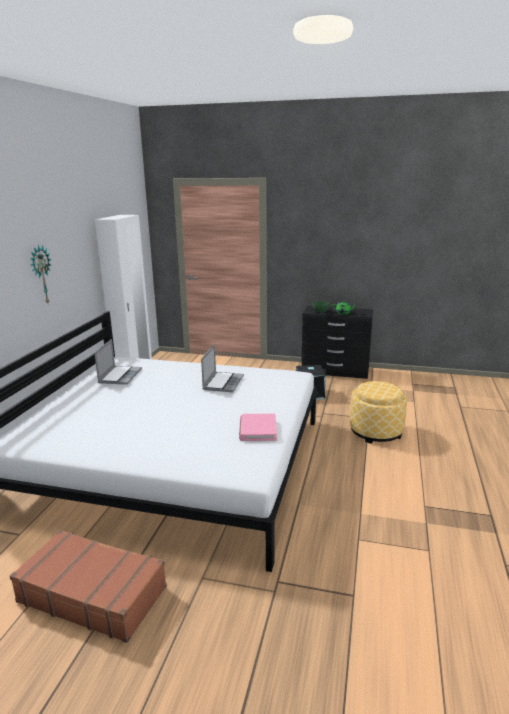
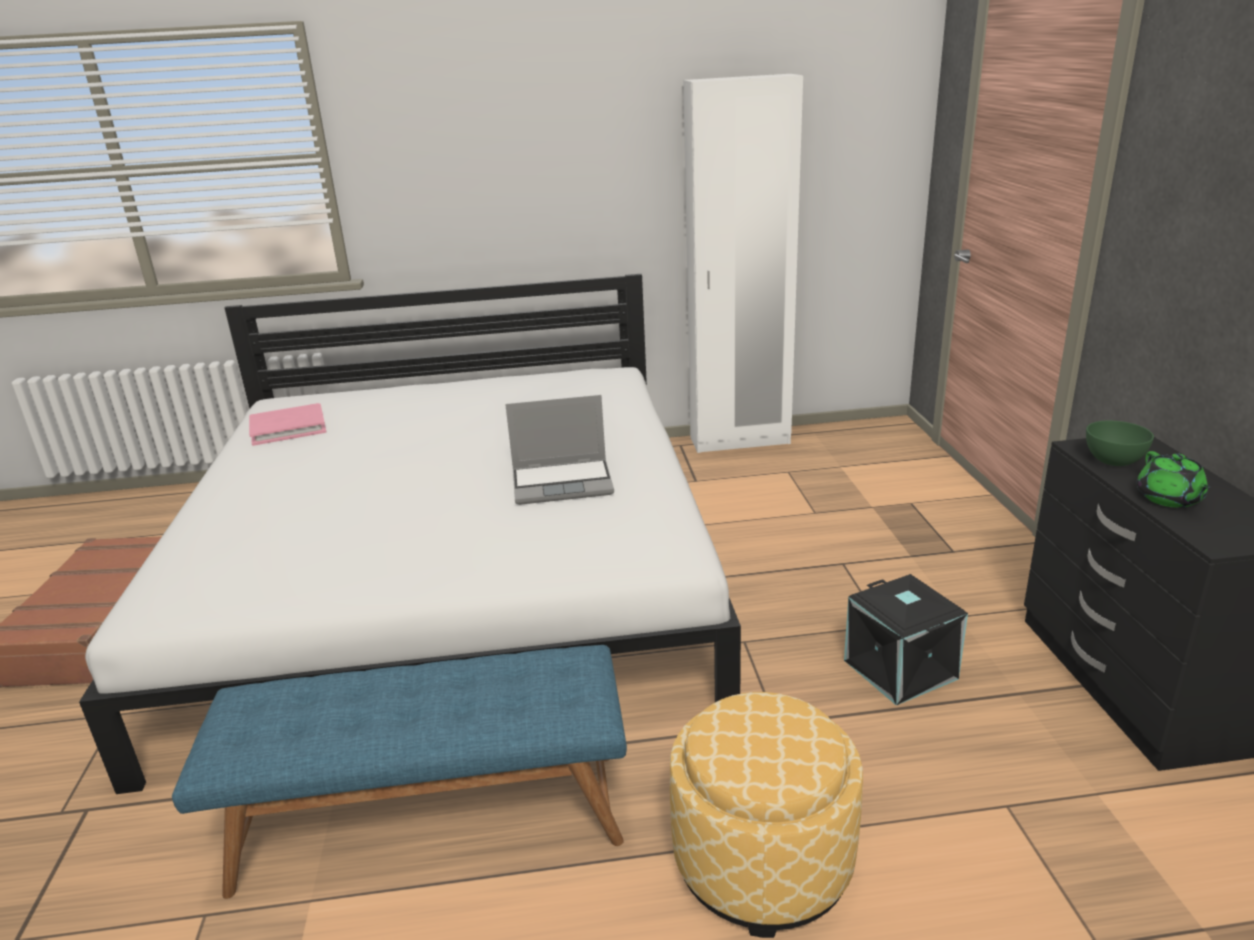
camera: 70 degrees right, 5 degrees up
(41, 275) = (497, 174): wall clock -> none
(120, 376) = (533, 393): laptop -> none
(257, 429) = (342, 575): pink book -> pink book (288, 428)
(332, 484) = (431, 818): none -> blue bench

